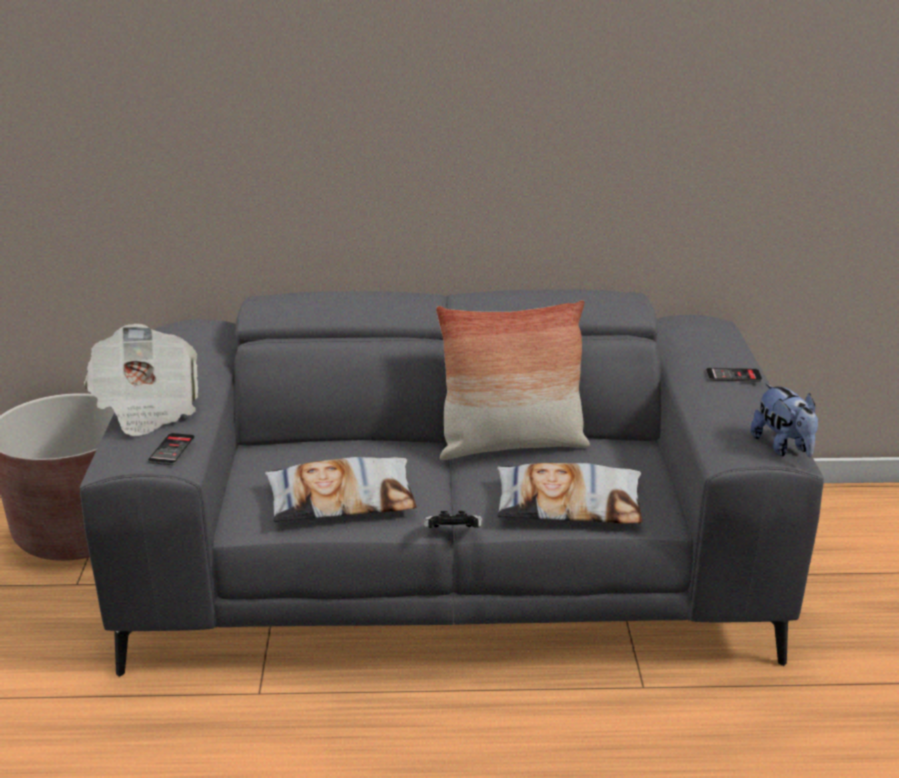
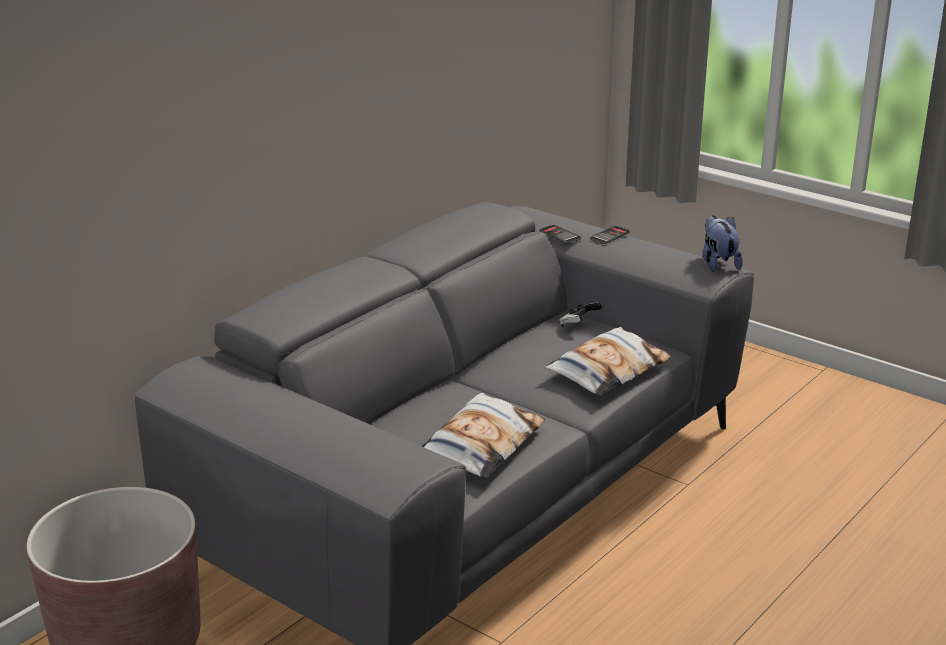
camera: 50 degrees left, 0 degrees up
(146, 408) = (314, 440): newspaper -> none
(171, 450) = (411, 452): phone -> phone (560, 235)
(452, 534) = (583, 425): game controller -> game controller (579, 324)
(511, 445) = (502, 355): pillow -> none
(784, 447) = (718, 263): plush toy -> plush toy turned 120 degrees counterclockwise

